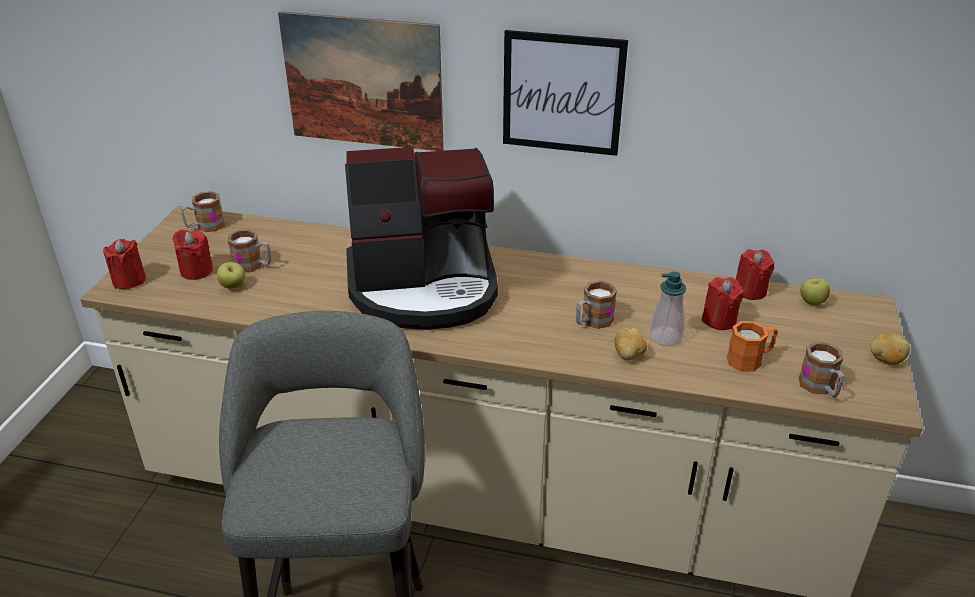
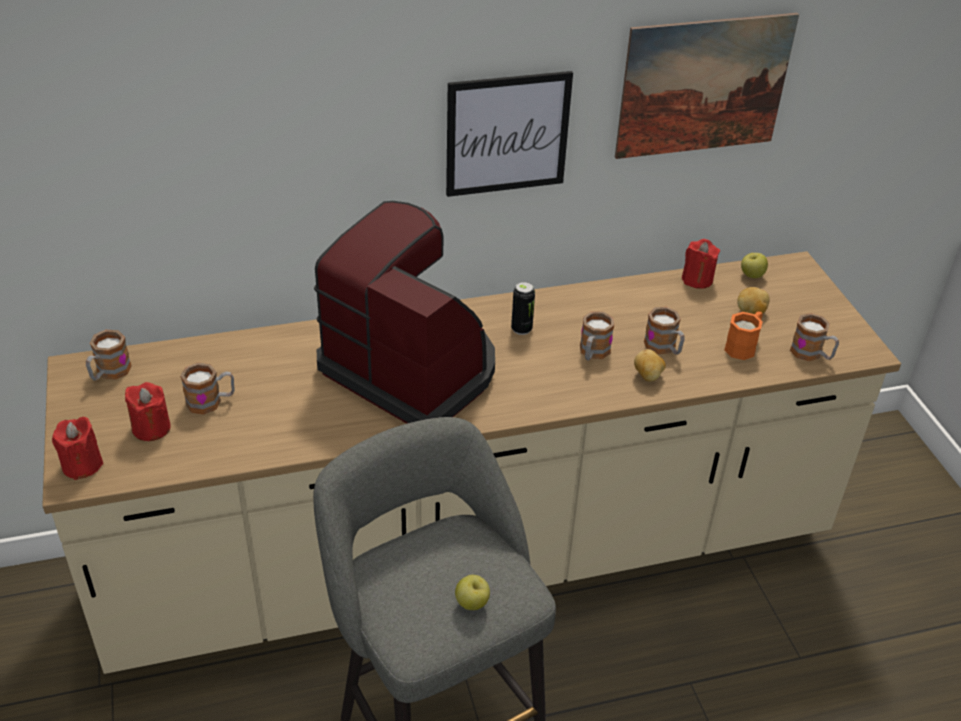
camera: 30 degrees left, 5 degrees up
(233, 286) = (211, 432): apple -> apple (472, 603)
(363, 82) = (287, 165): picture -> picture (703, 86)
(424, 288) = (412, 369): coffee machine -> coffee machine turned 105 degrees counterclockwise
(544, 284) = (521, 329): none -> can
(665, 337) = (664, 348): soap dispenser -> mug
(719, 320) = (693, 316): red candle -> none
(885, 360) = (839, 312): potato -> potato (751, 312)

